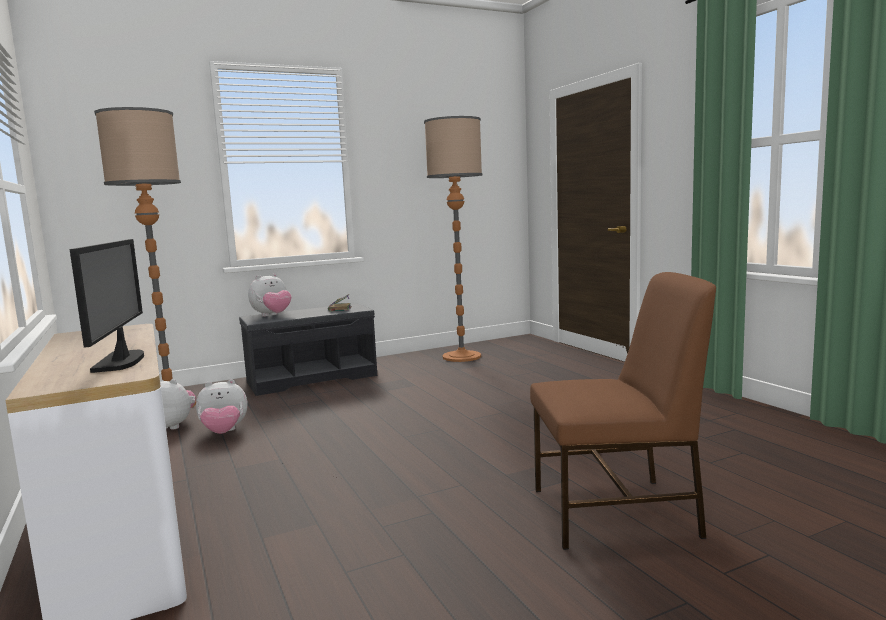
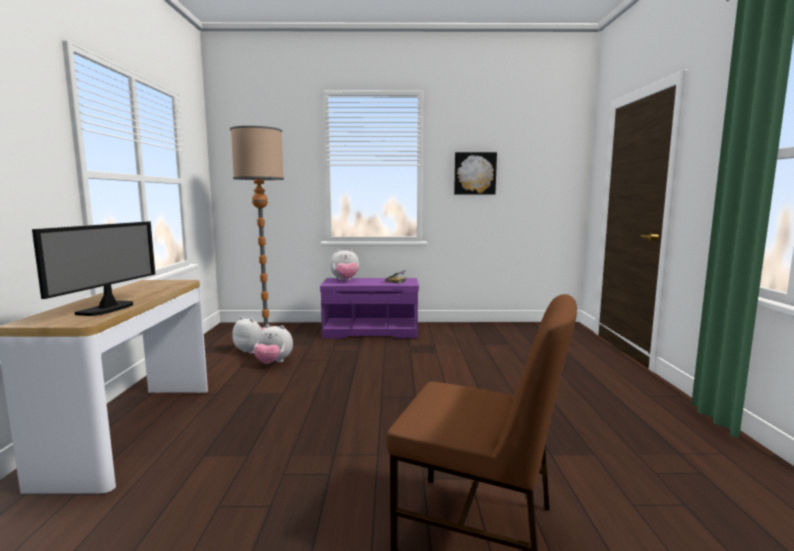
camera: 25 degrees right, 0 degrees up
(313, 378) = (371, 331): grey bench -> purple bench
(410, 171) = (474, 173): none -> picture
(462, 356) = (498, 333): floor lamp -> none

